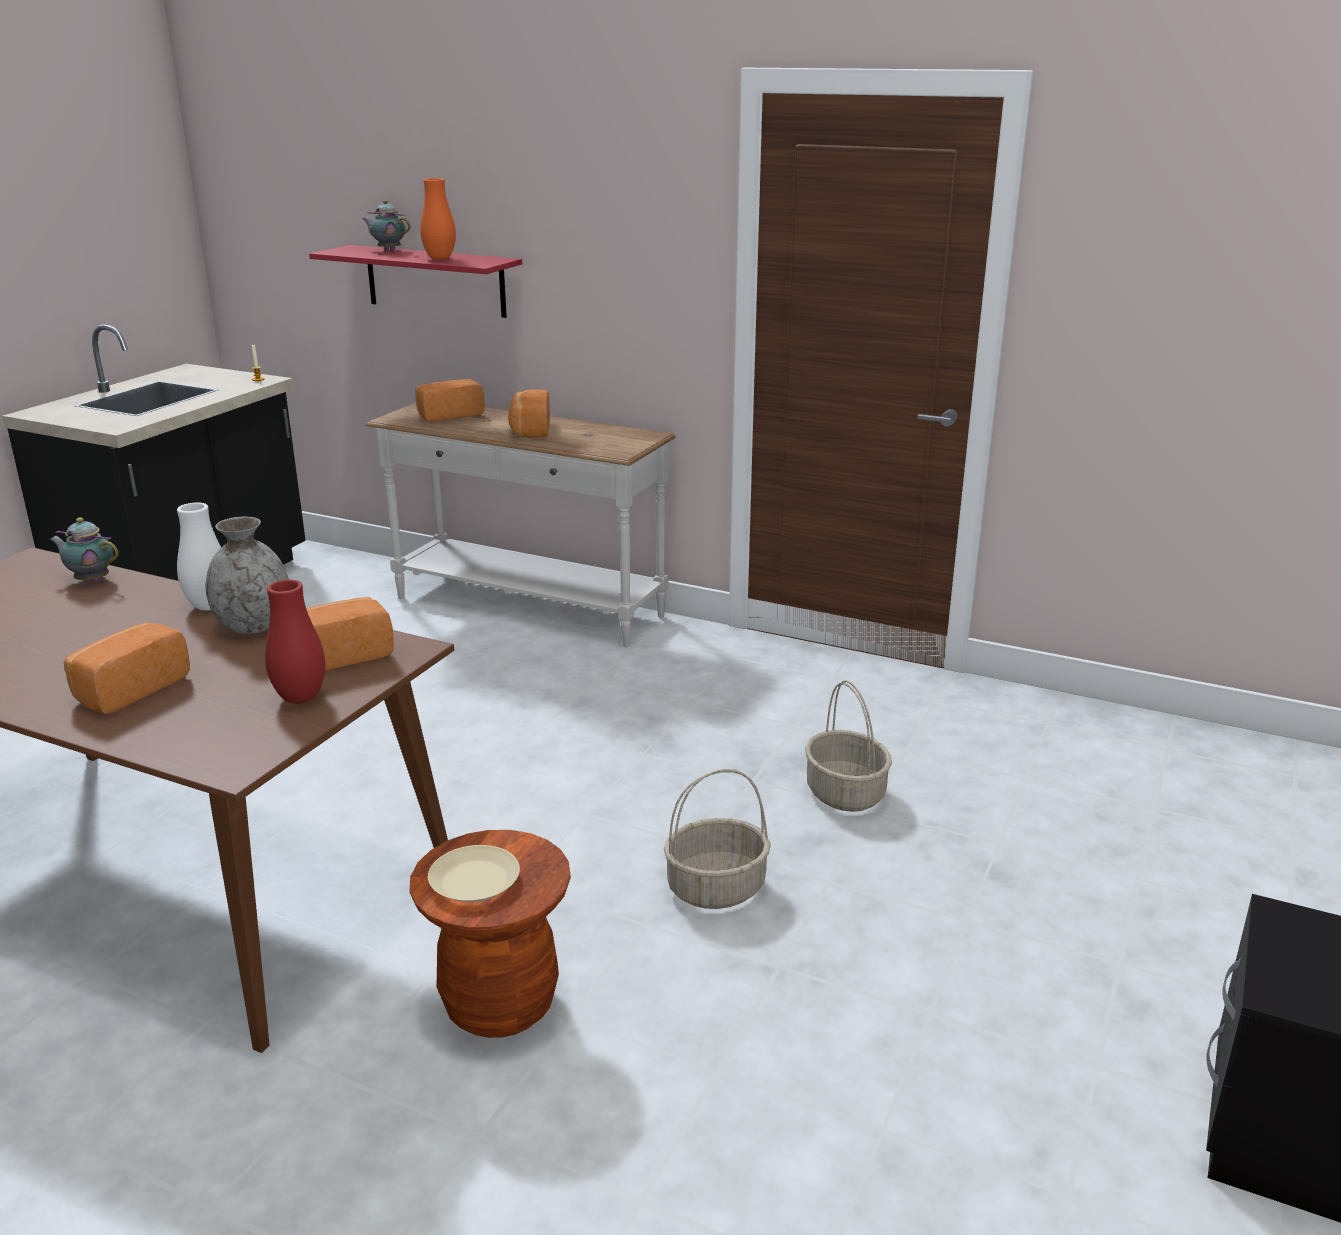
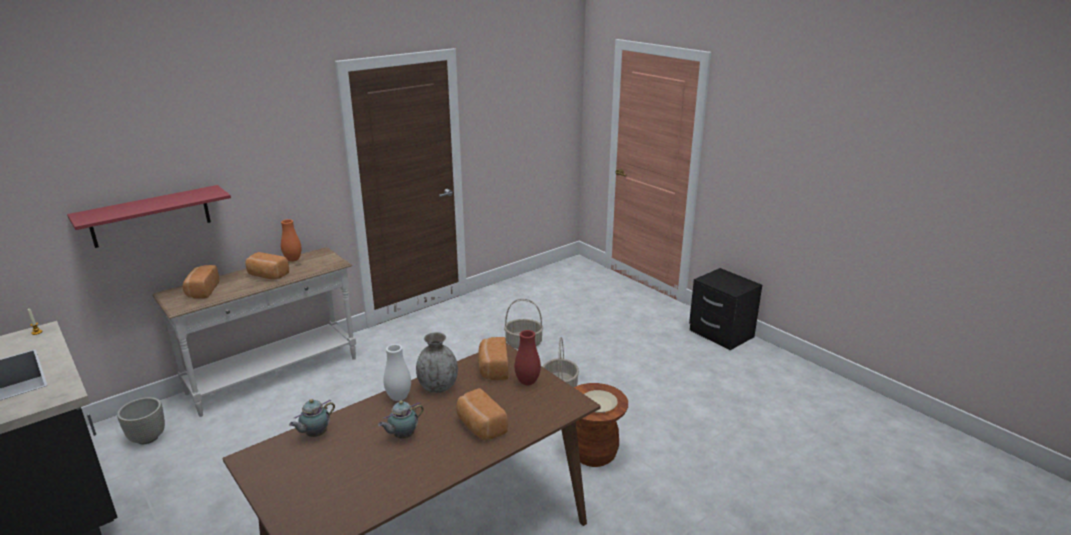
camera: 65 degrees left, 0 degrees up
(336, 586) = (147, 438): none -> grey planter
(388, 250) = (118, 207): teapot -> teapot (402, 436)
(440, 258) = (177, 199): orange vase -> orange vase (293, 260)

